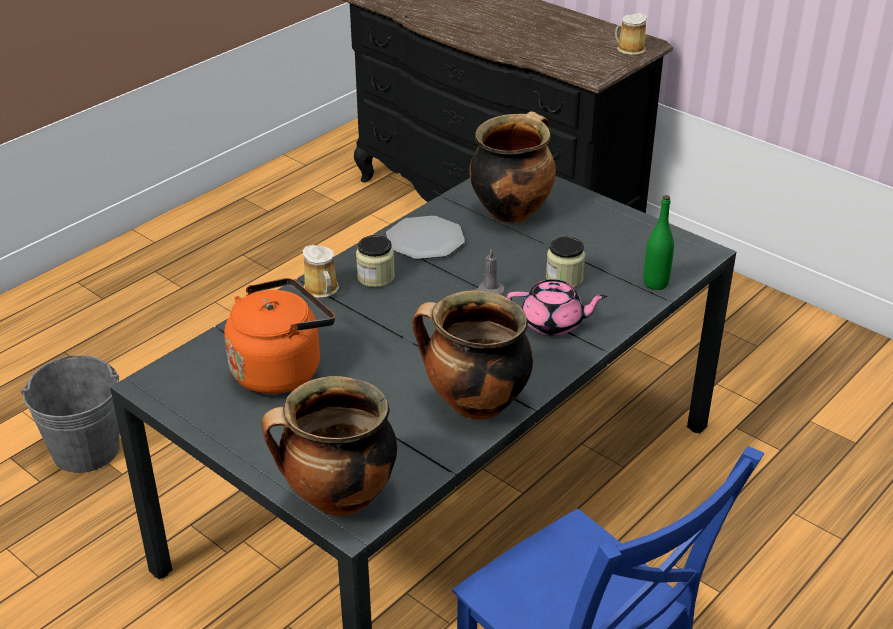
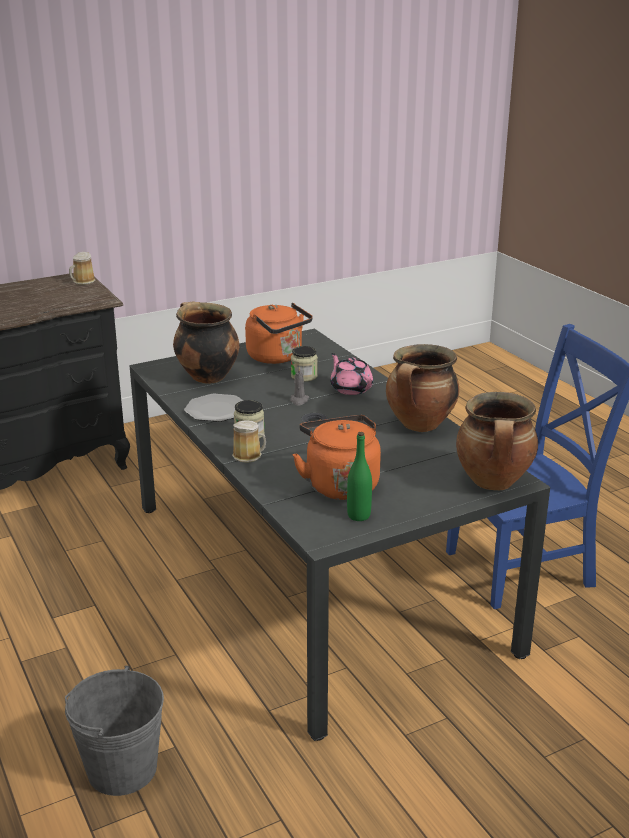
camera: 70 degrees left, 10 degrees down
(553, 323) = (351, 388): pink teapot -> pink teapot turned 60 degrees counterclockwise
(608, 245) = (277, 357): none -> orange kettle
(655, 283) = (331, 354): green bottle -> green bottle (358, 515)

